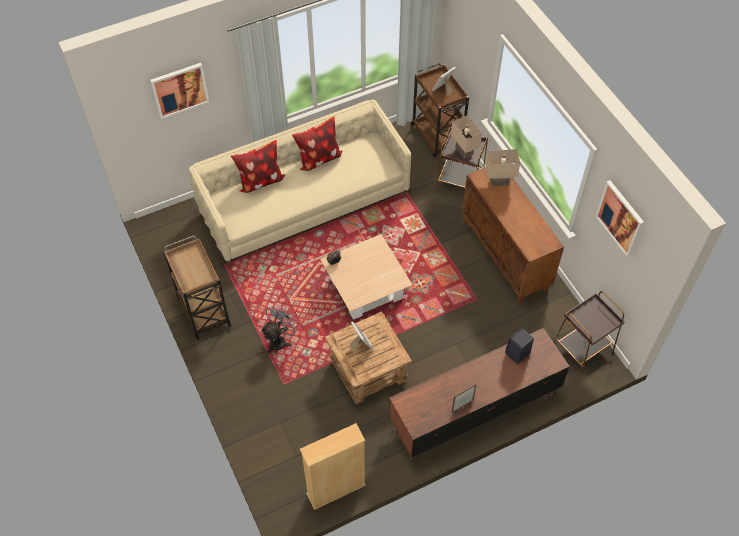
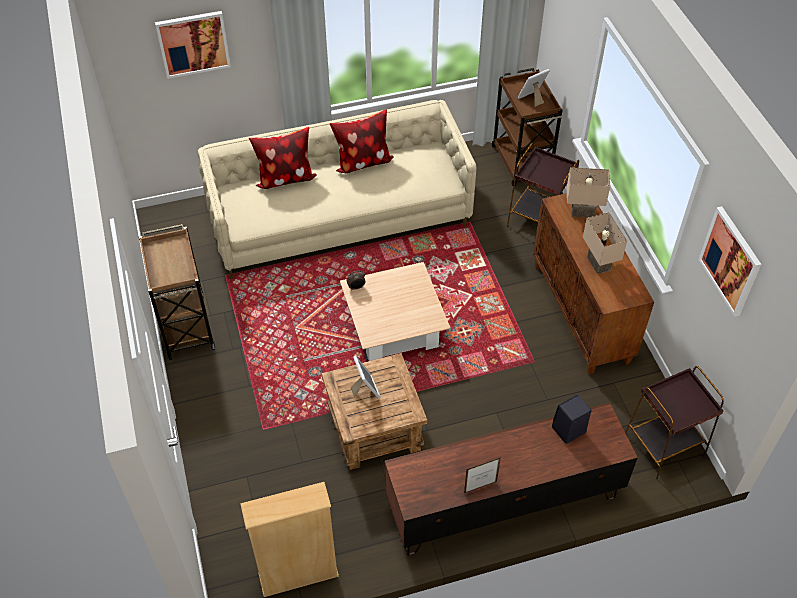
camera: 10 degrees right, 5 degrees down
(280, 340) = (271, 375): grey fan -> none
(463, 151) = (544, 175): beige table lamp -> beige table lamp (597, 264)

